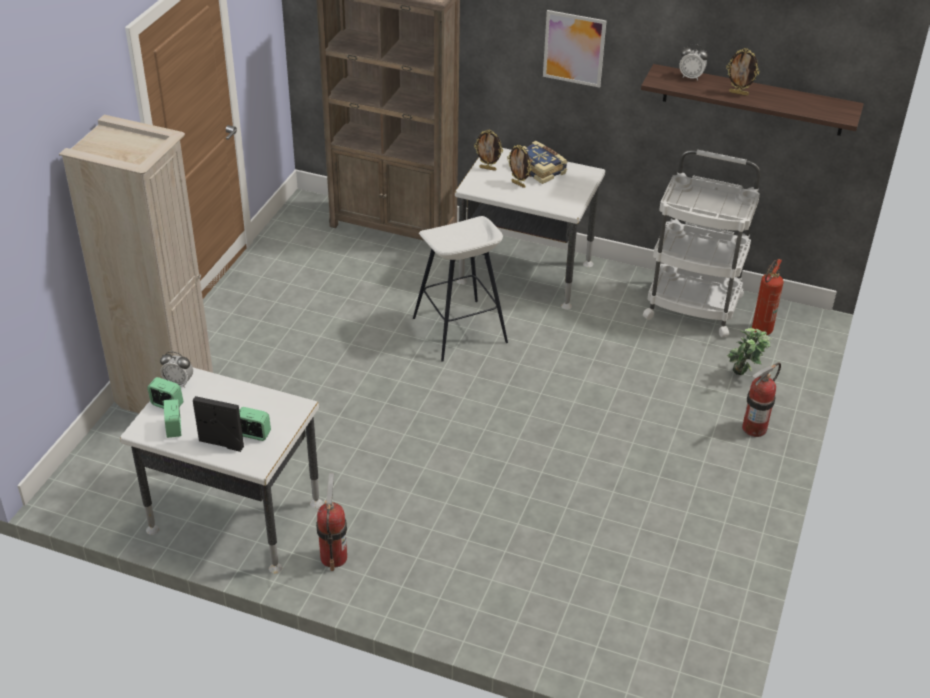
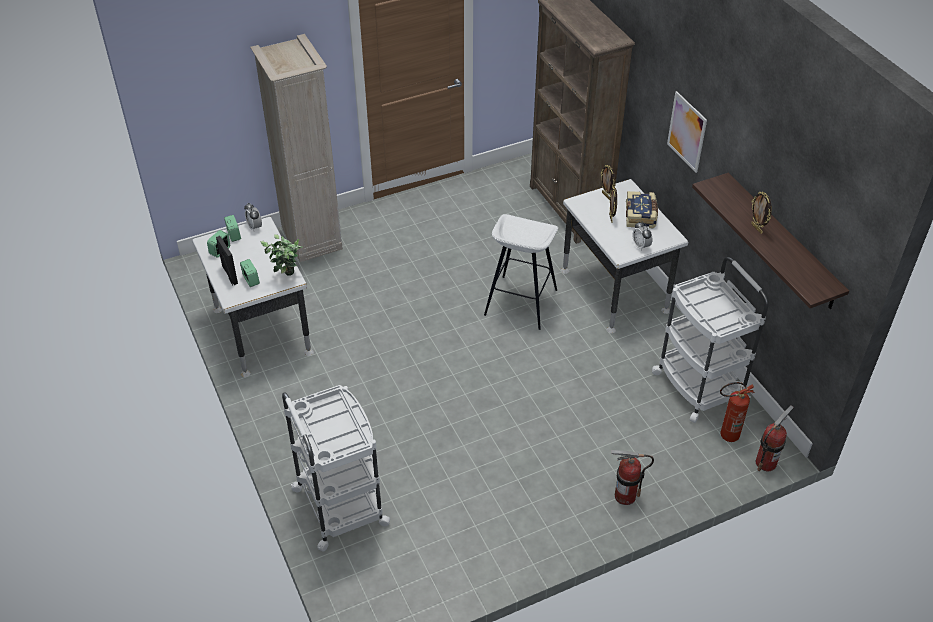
camera: 45 degrees right, 5 degrees up
(333, 557) = (279, 389): fire extinguisher -> fire extinguisher (766, 462)
(545, 614) = (341, 506): none -> white cart
(691, 77) = (740, 197): alarm clock -> alarm clock (641, 246)
(744, 376) = (668, 457): potted plant -> potted plant (287, 277)

